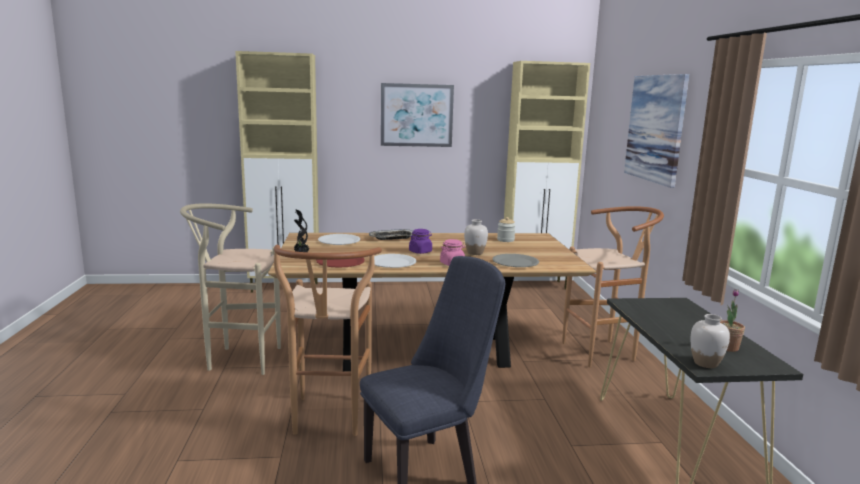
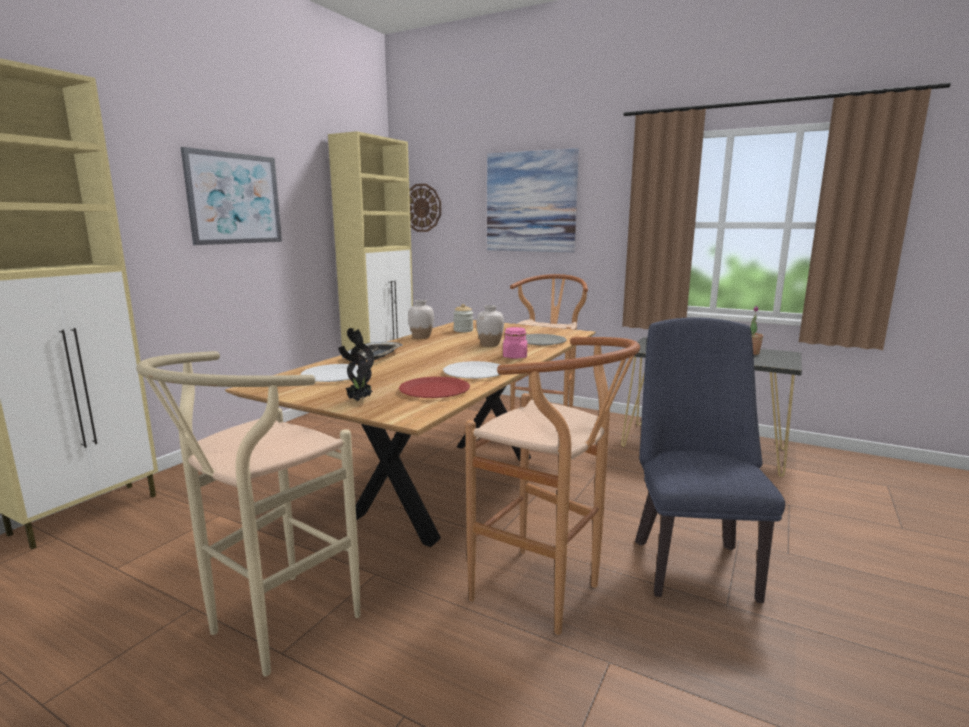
camera: 55 degrees left, 0 degrees up
(420, 251) = (451, 357): purple jar -> none
(600, 124) = (422, 208): none -> wall clock
(705, 363) = (778, 363): white vase -> white vase (421, 337)

